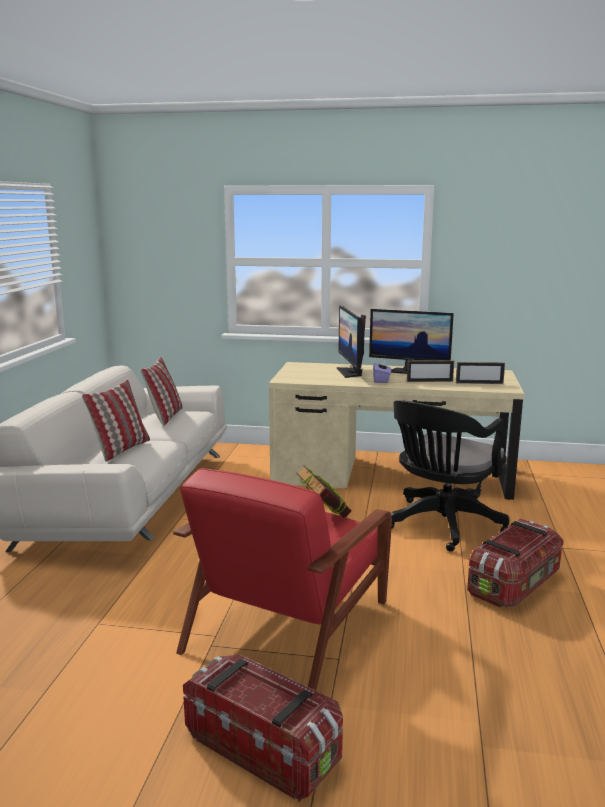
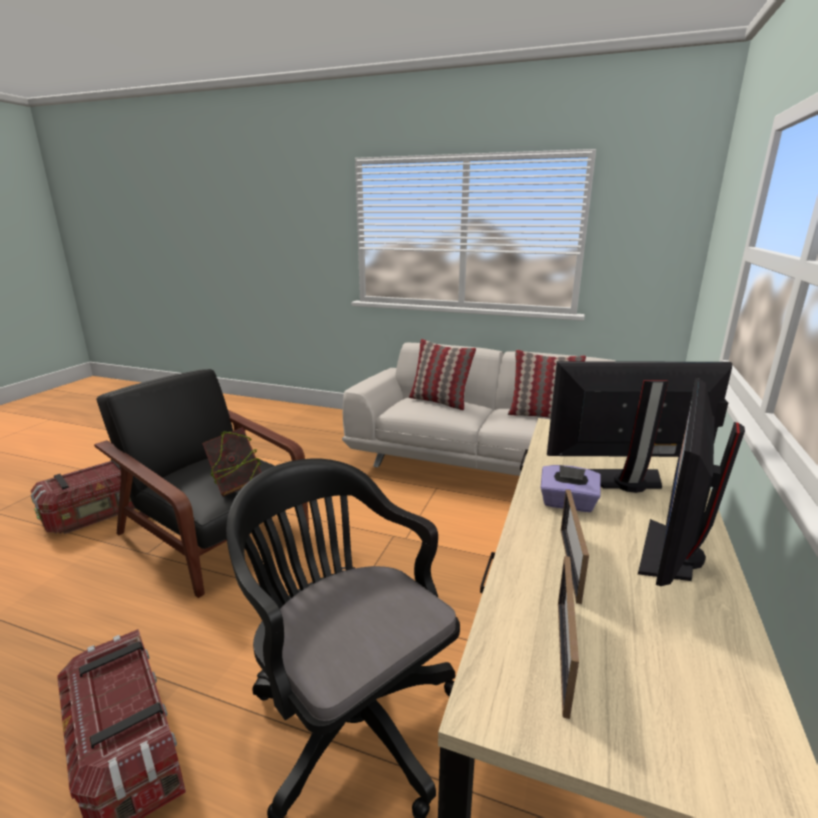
camera: 100 degrees right, 5 degrees up
(289, 623) = (216, 534): red armchair -> black armchair

